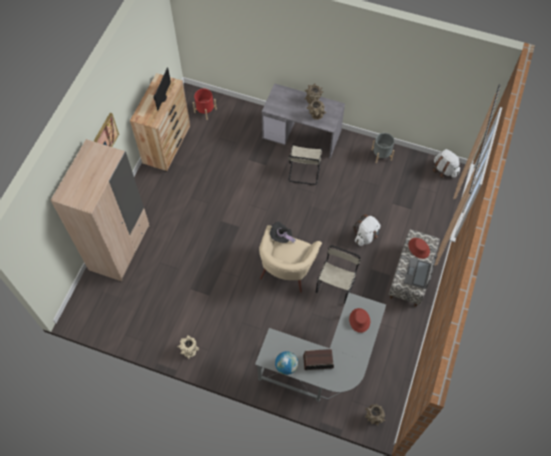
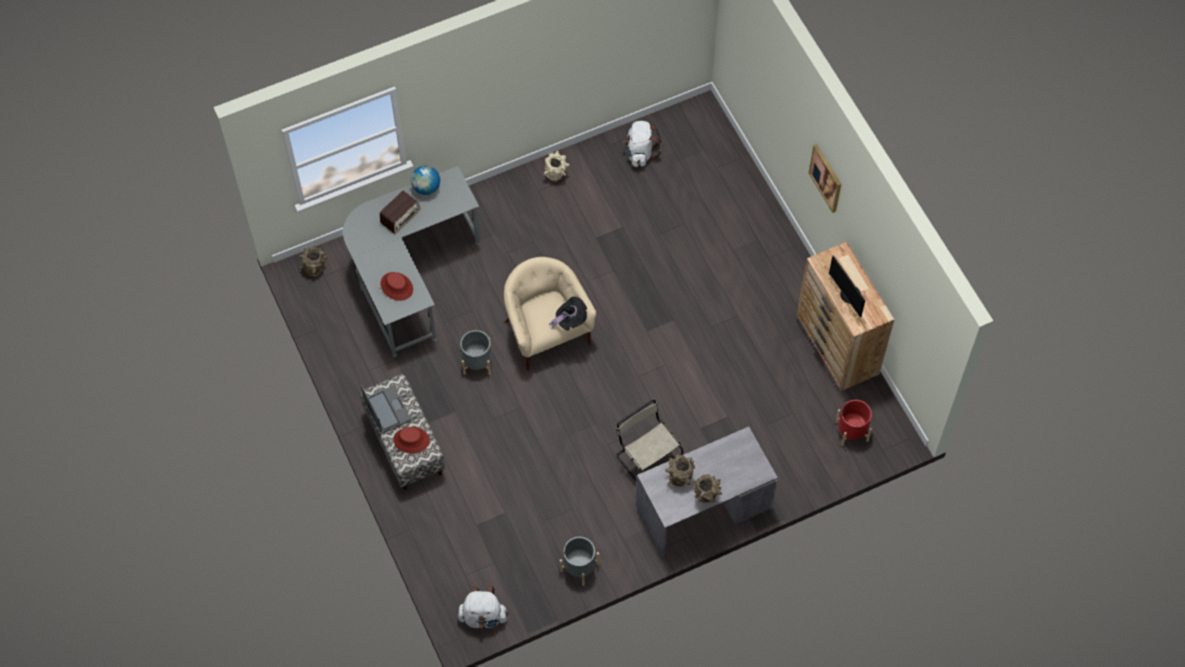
camera: 135 degrees right, 0 degrees up
(120, 248) = (742, 201): beige wardrobe -> none
(336, 284) = (477, 362): beige chair -> grey planter
(366, 236) = (497, 444): white backpack -> white backpack (640, 153)

